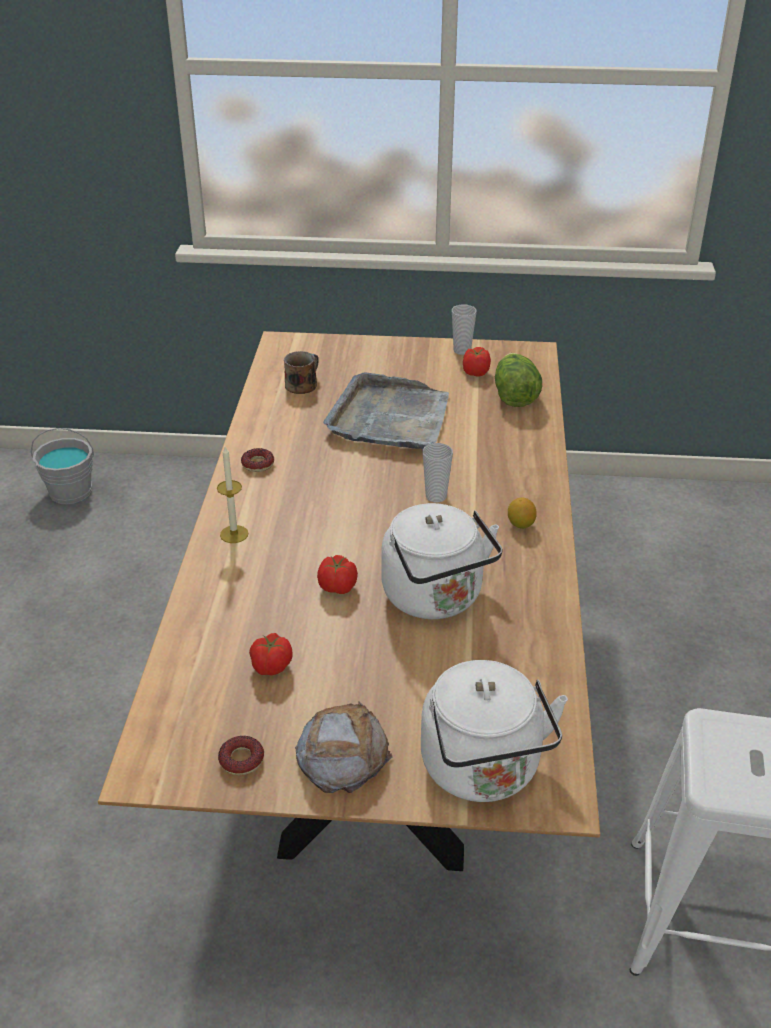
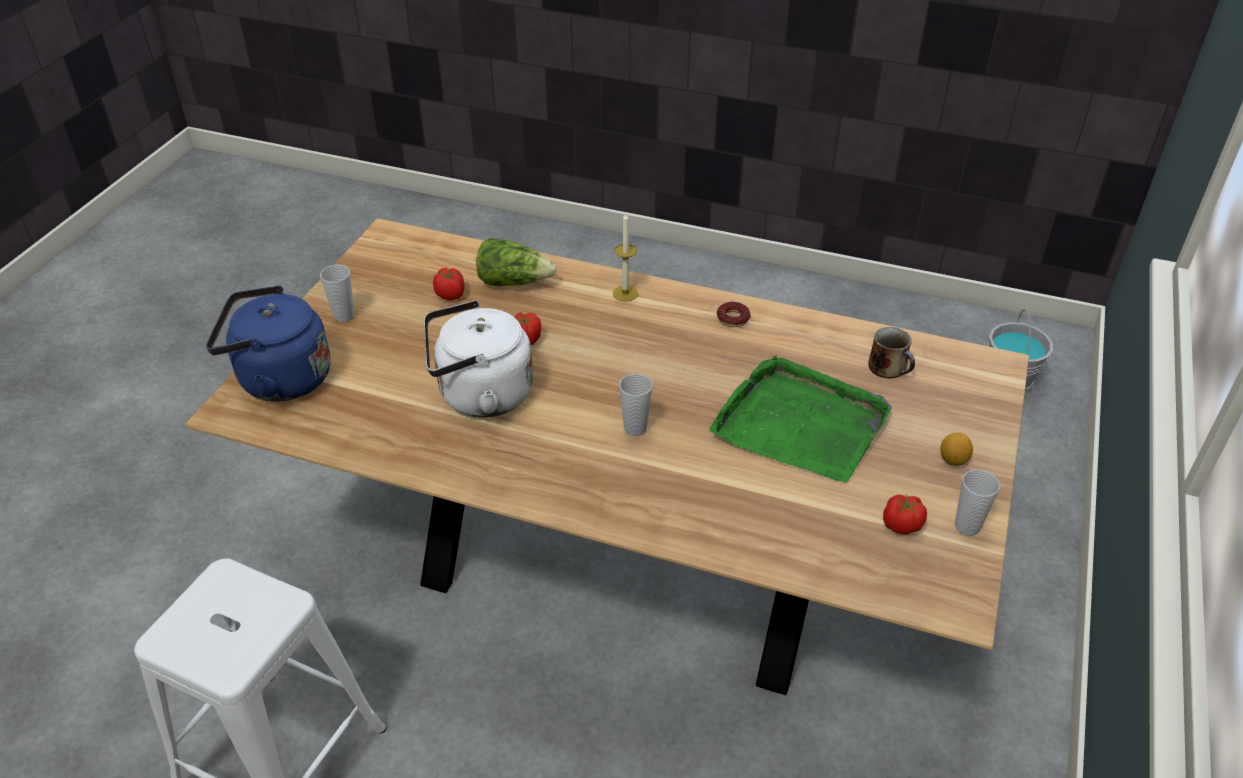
camera: 105 degrees right, 5 degrees up
(241, 760) = (370, 272): donut -> none
(342, 754) = (344, 316): bread -> cup
(390, 418) = (800, 423): grey tray -> green tray
(484, 771) = (279, 379): white kettle -> blue kettle
(514, 395) = (836, 550): lettuce -> lettuce (513, 281)
(521, 524) = (561, 480): lemon -> lemon (953, 460)

